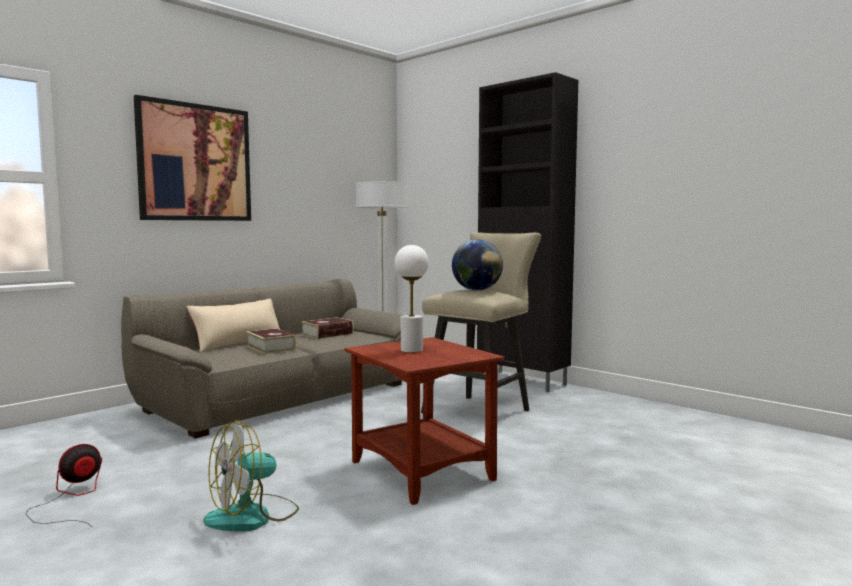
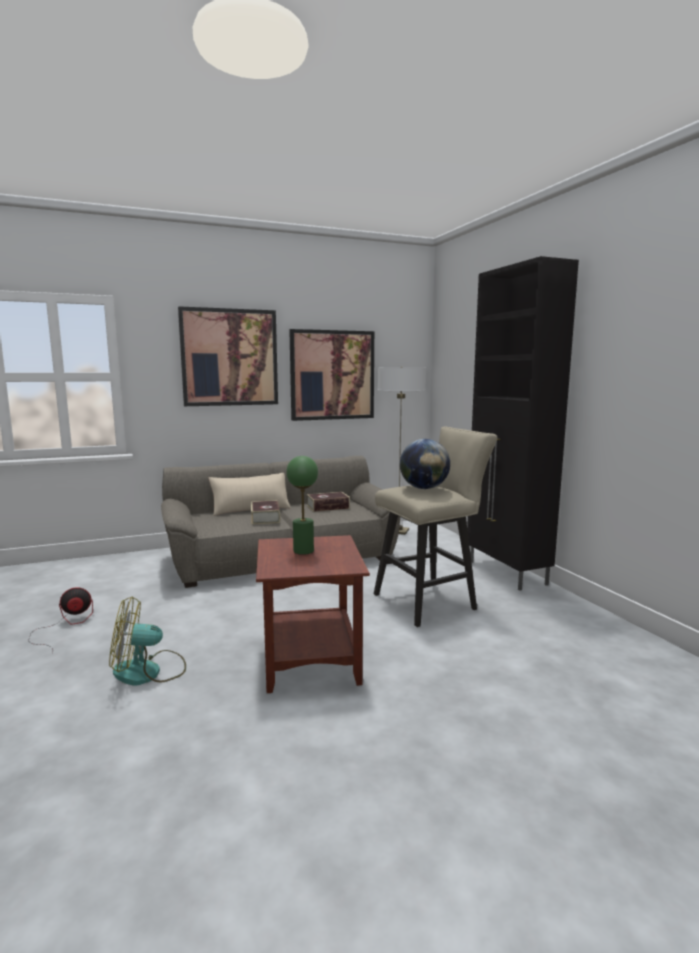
camera: 25 degrees right, 5 degrees up
(305, 190) = (332, 375): none -> picture
(411, 350) = (303, 551): white table lamp -> green table lamp

